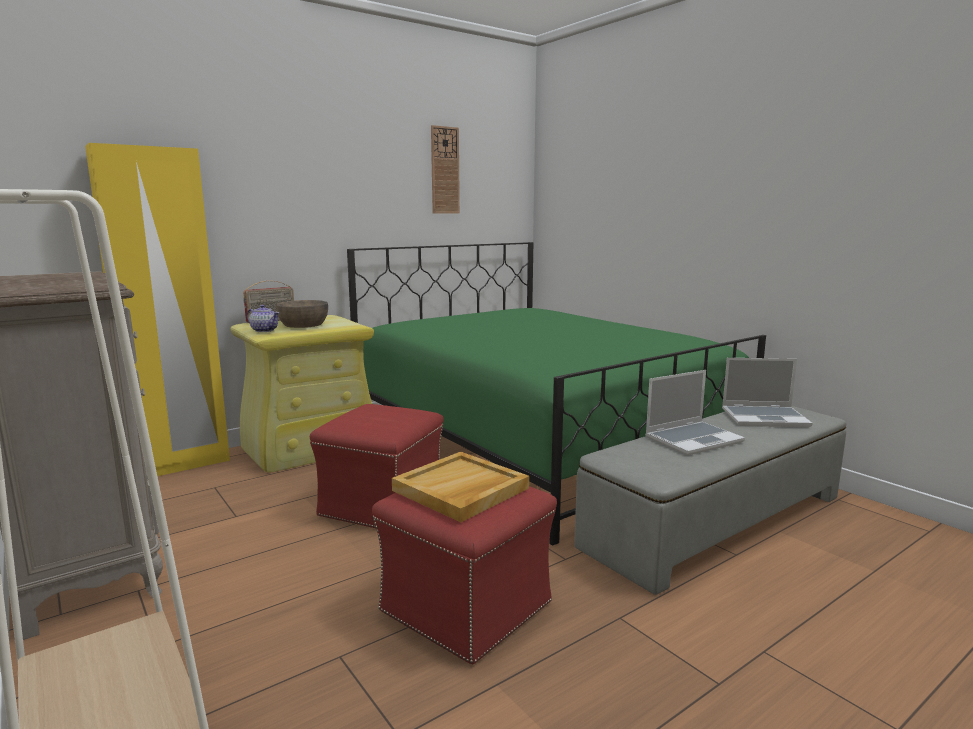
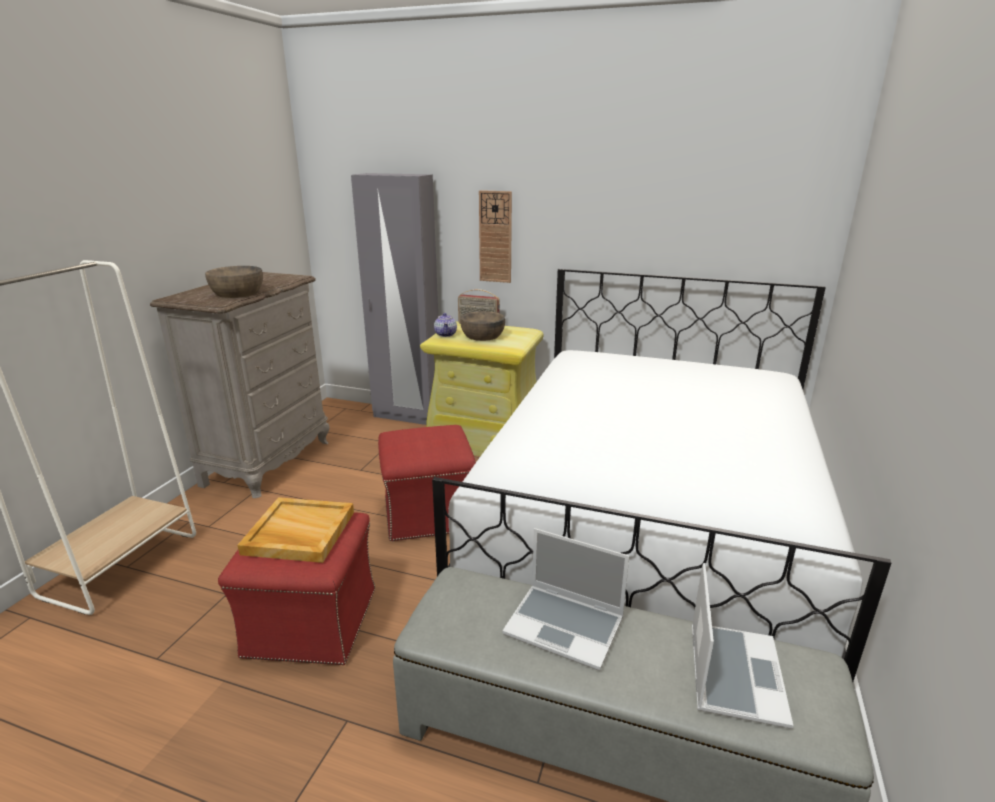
camera: 55 degrees right, 10 degrees up
(76, 283) = (237, 293): none -> brown bowl
(181, 465) = (407, 416): yellow wardrobe -> grey wardrobe
(444, 170) = (697, 187): wall clock -> wall clock (495, 237)
(536, 442) = (646, 532): green bed -> white bed
(765, 418) = (733, 673): laptop -> laptop turned 135 degrees counterclockwise

